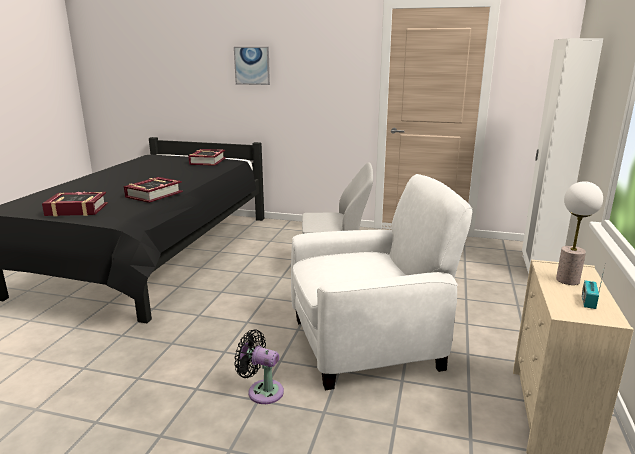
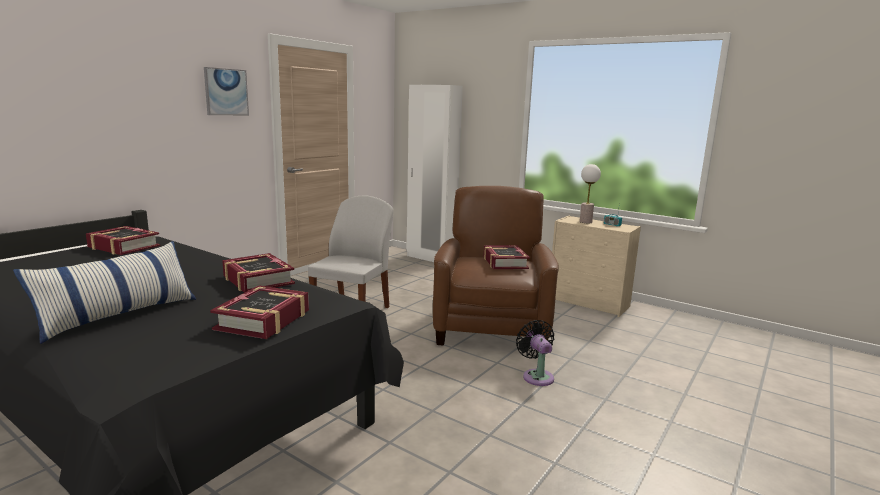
camera: 70 degrees left, 5 degrees down
(84, 187) = (118, 315): none -> pillow
(252, 65) = (116, 101): picture -> picture (226, 92)
(262, 391) = (536, 376): black fan -> black fan turned 120 degrees clockwise
(364, 271) = (504, 262): none -> book
(368, 343) = (491, 327): white armchair -> brown armchair

